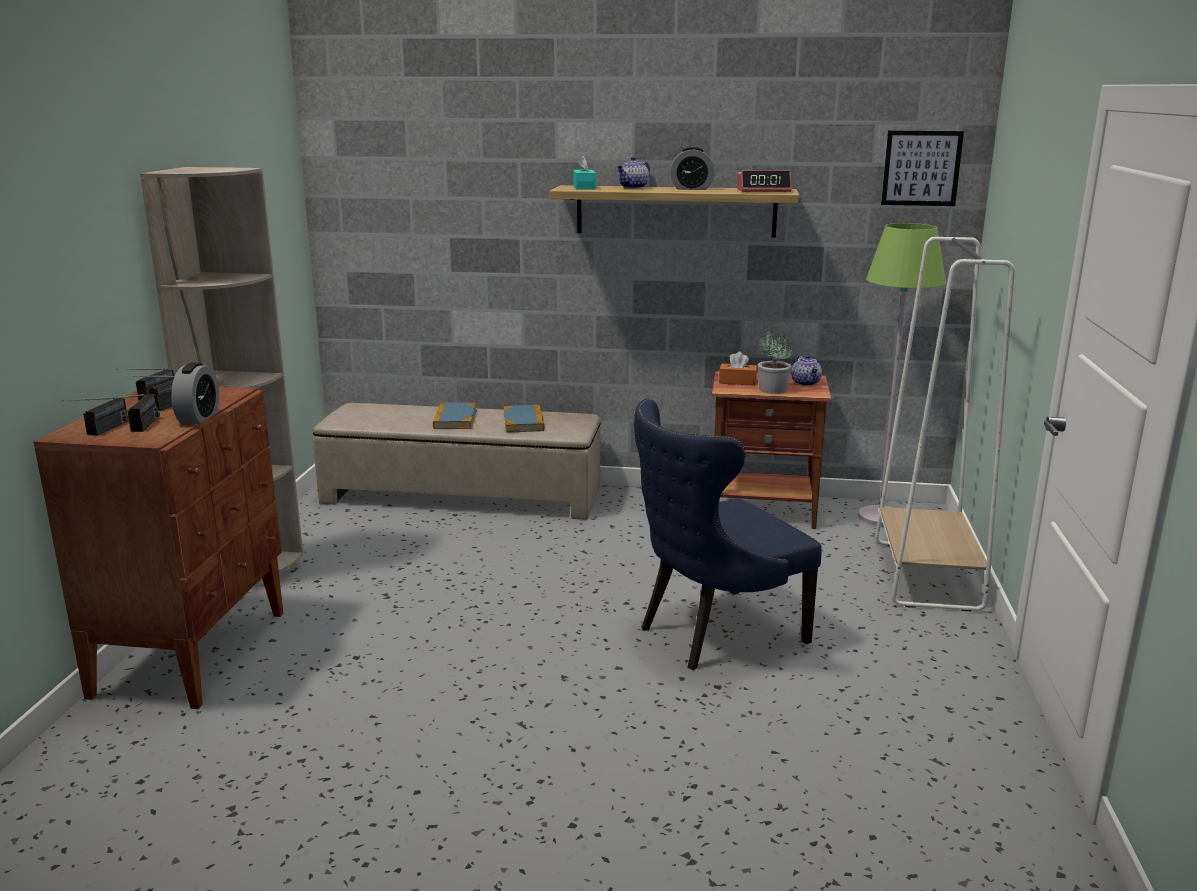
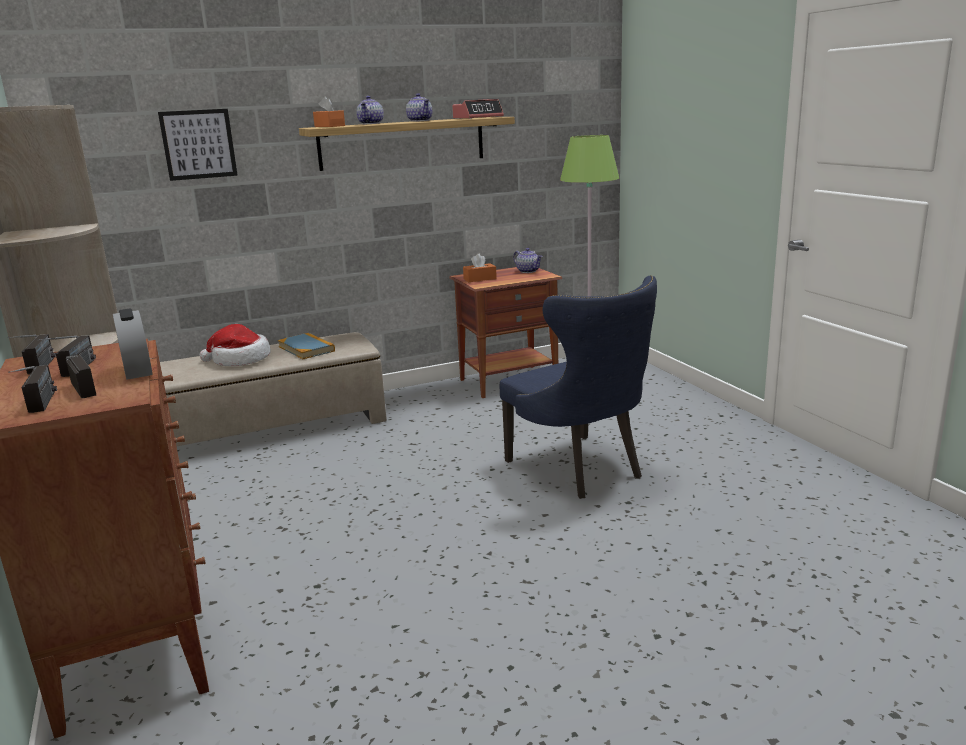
camera: 30 degrees left, 0 degrees up
(455, 419) = (240, 360): book -> hat
(584, 187) = (329, 126): turquoise tissue box -> orange tissue box
(691, 189) = (420, 121): alarm clock -> teapot
(714, 633) = (580, 468): blue chair -> blue chair turned 60 degrees counterclockwise
(772, 389) = (513, 279): potted plant -> none
(921, 168) = (578, 94): picture -> picture (198, 144)
(926, 576) = (662, 392): clothes rack -> none

